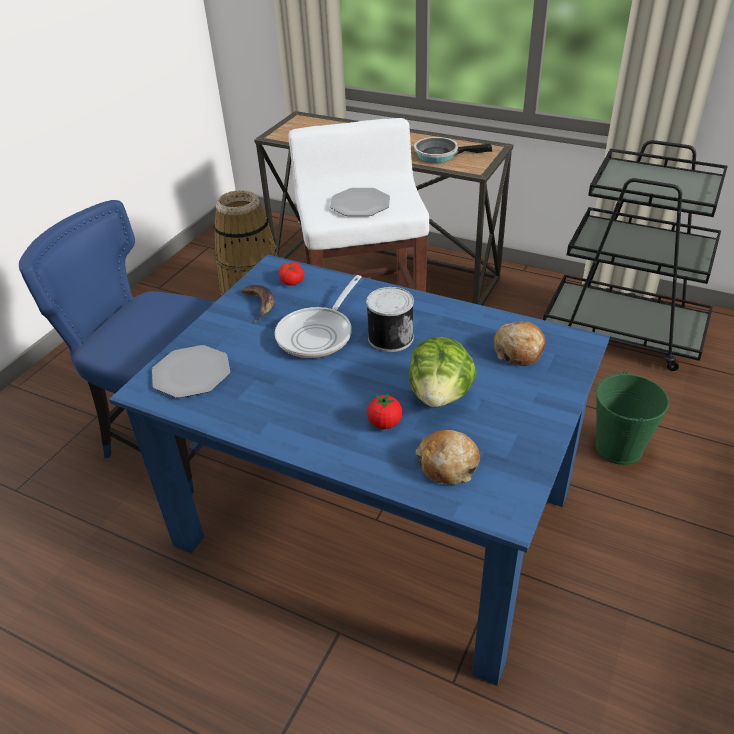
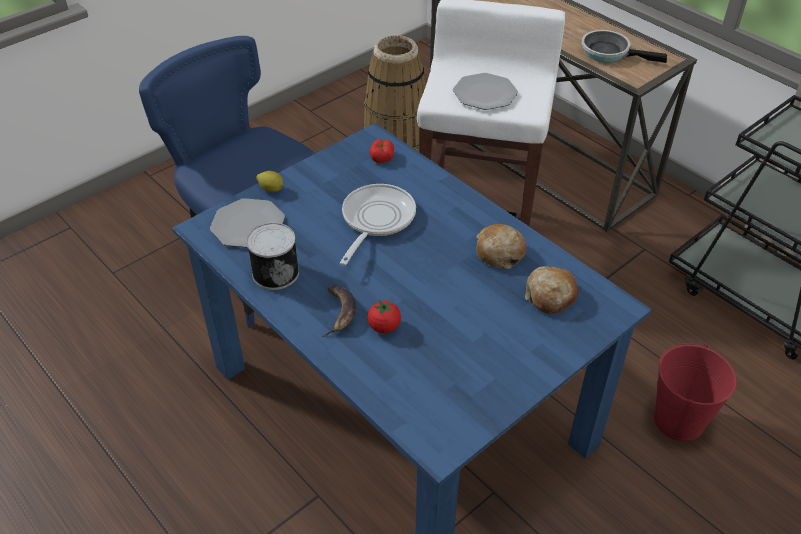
camera: 20 degrees right, 5 degrees up
(197, 335) = (271, 189): none -> lemon
(259, 304) = (339, 174): banana -> banana (339, 312)
(318, 334) = (375, 220): frying pan -> frying pan turned 150 degrees clockwise
(390, 337) = (437, 243): can -> can (275, 272)
(440, 395) = (449, 317): lettuce -> none
(447, 464) = (416, 384): bread -> bread (499, 253)
(619, 447) = (679, 420): green bucket -> red bucket

